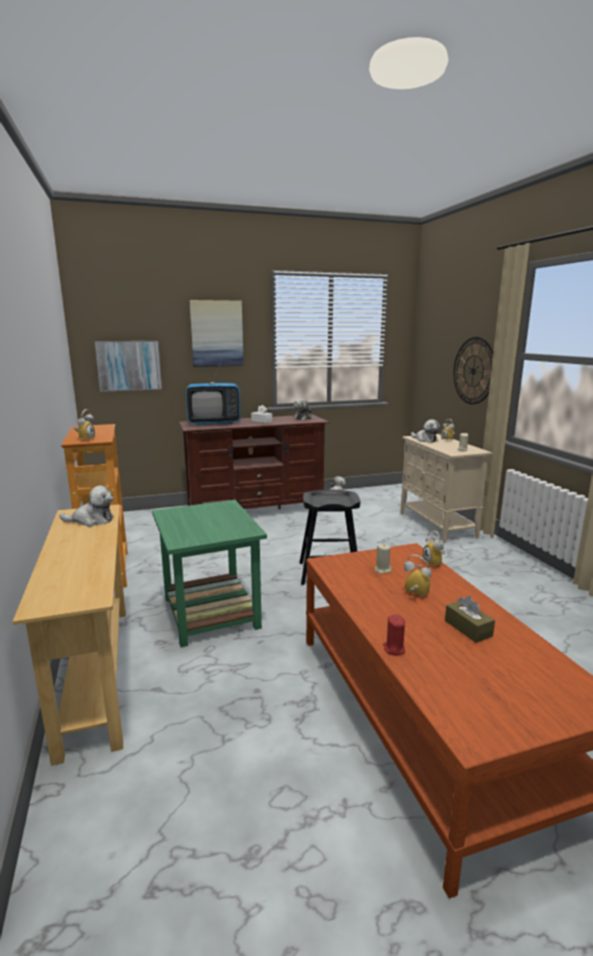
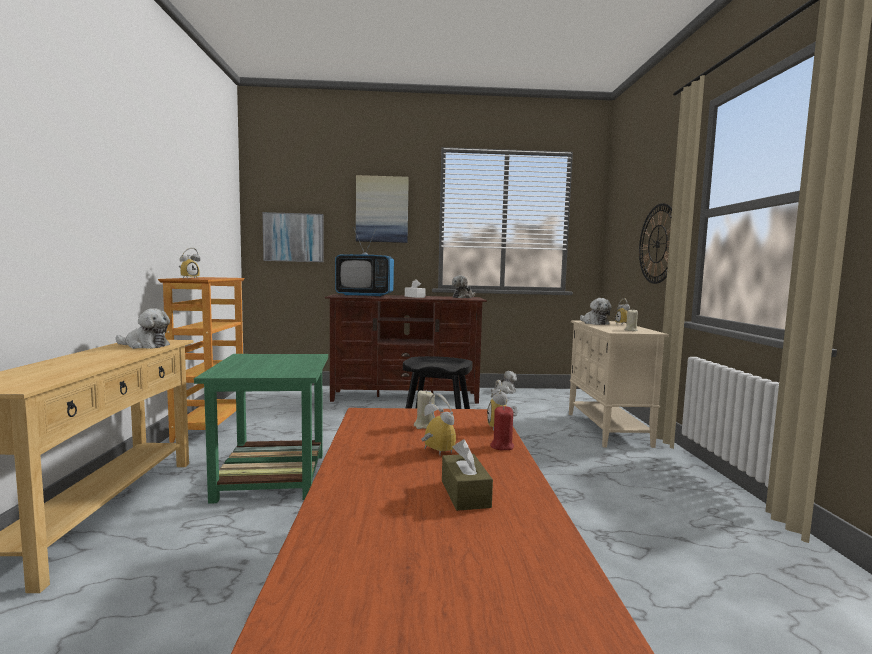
camera: 15 degrees right, 10 degrees down
(394, 649) = (330, 499): red candle -> red candle (501, 446)

